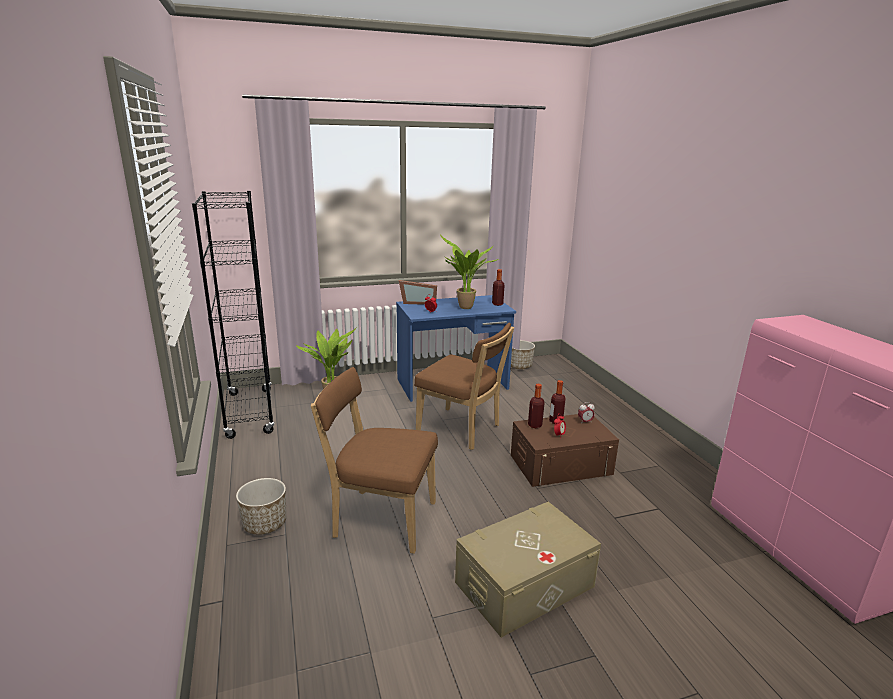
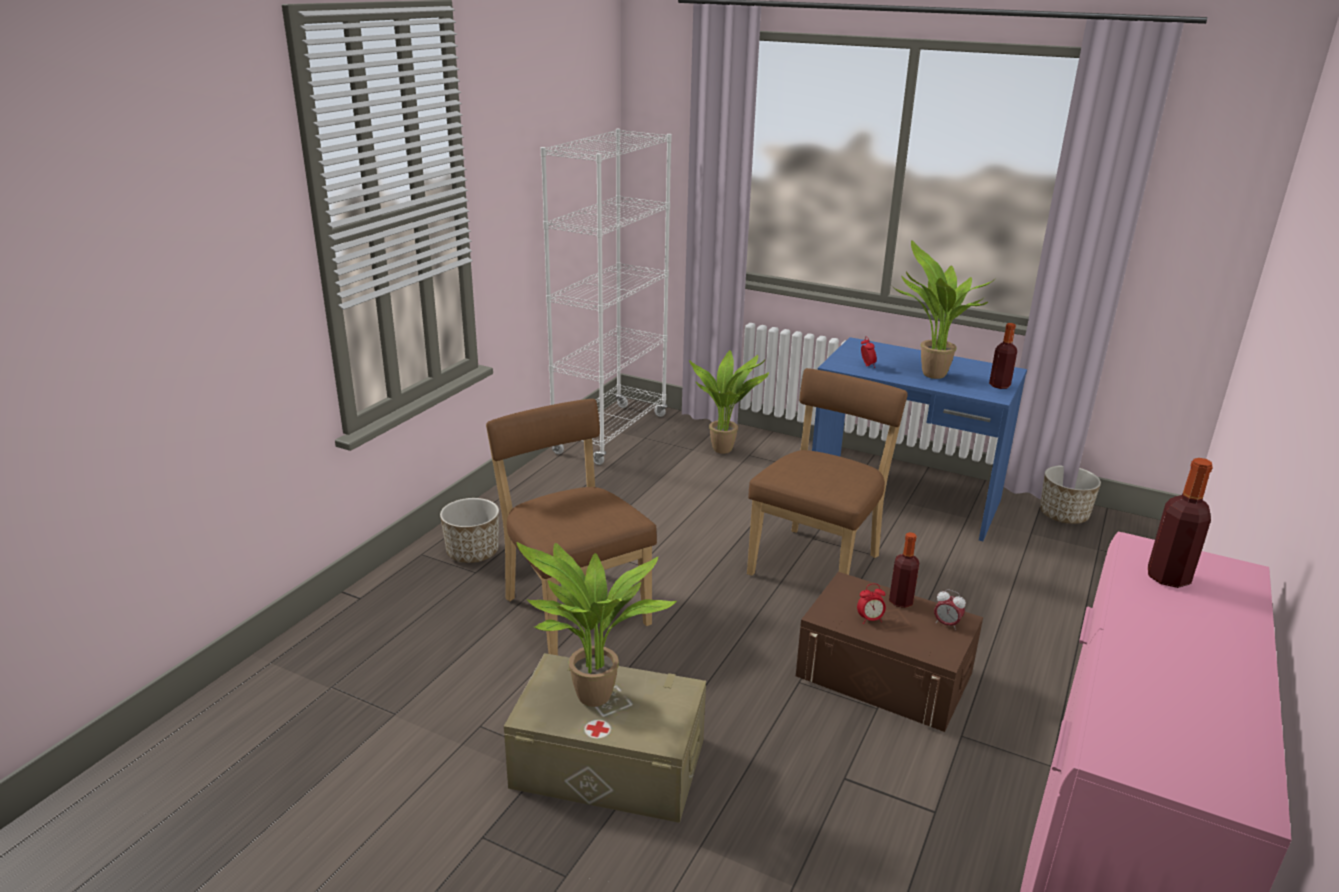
camera: 45 degrees right, 5 degrees up
(250, 413) = (611, 434): black bookcase -> white bookcase
(418, 302) = (877, 347): picture frame -> none
(462, 430) = (818, 563): brown chair -> brown chair turned 135 degrees counterclockwise
(521, 546) = (592, 701): none -> potted plant
(535, 425) = (859, 591): bottle -> bottle (1168, 577)

